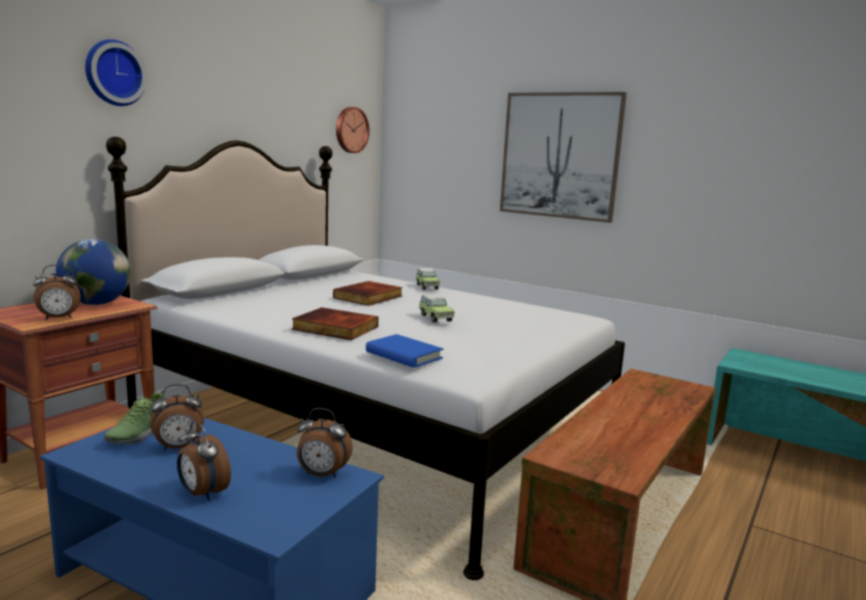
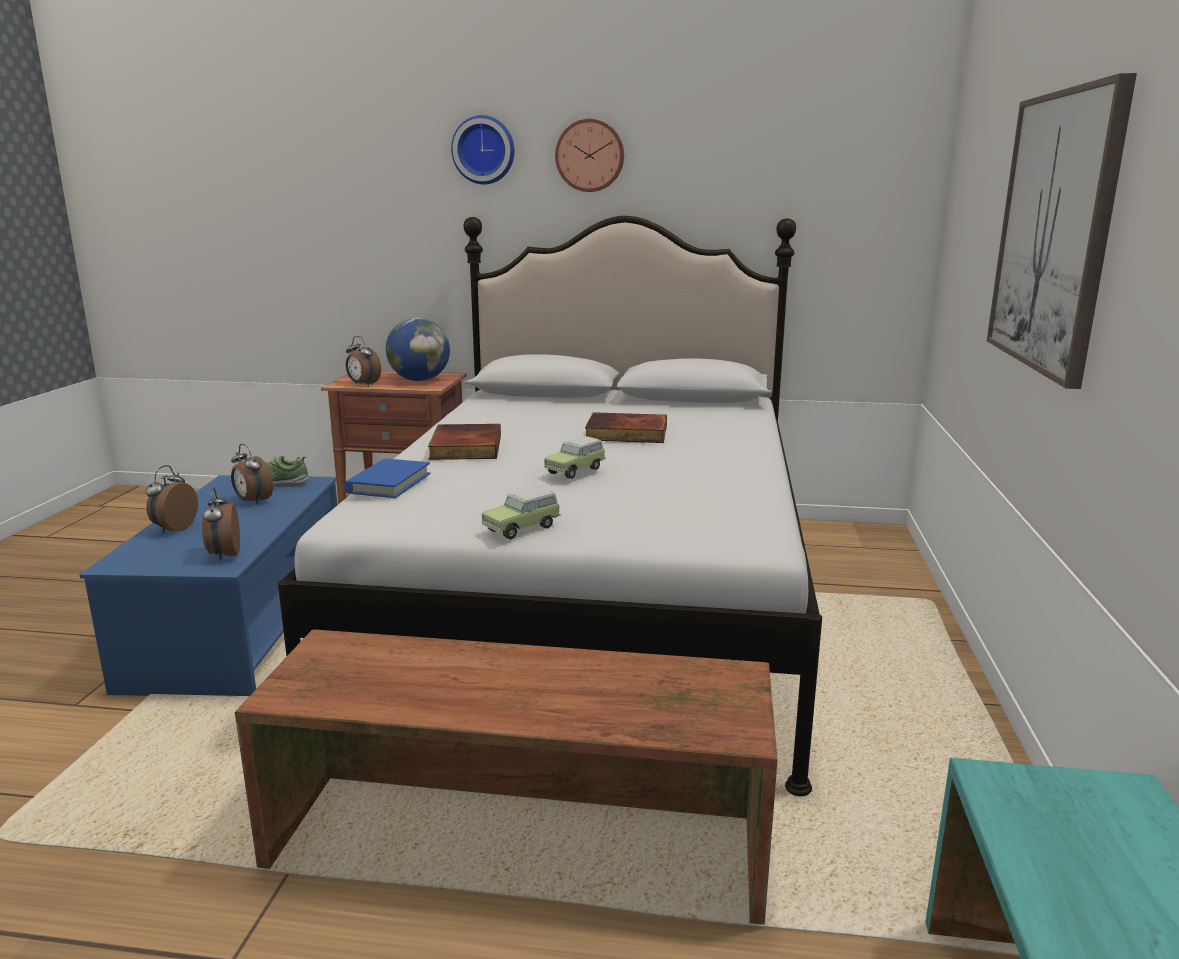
camera: 65 degrees right, 5 degrees up
(350, 130) = (862, 190): wall clock -> wall clock (590, 155)
(426, 286) = (752, 443): toy car -> toy car (523, 528)

